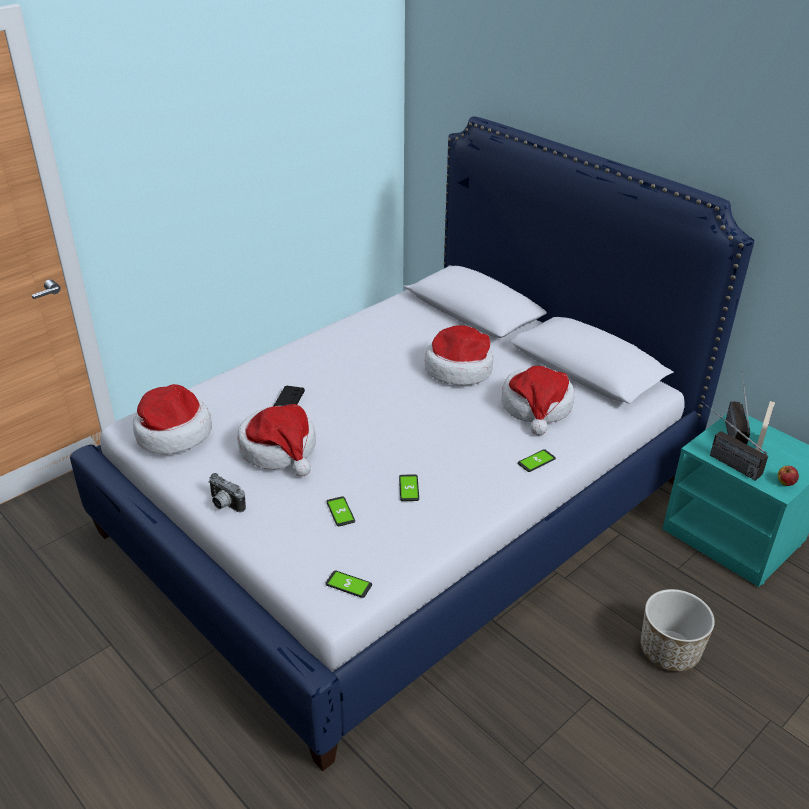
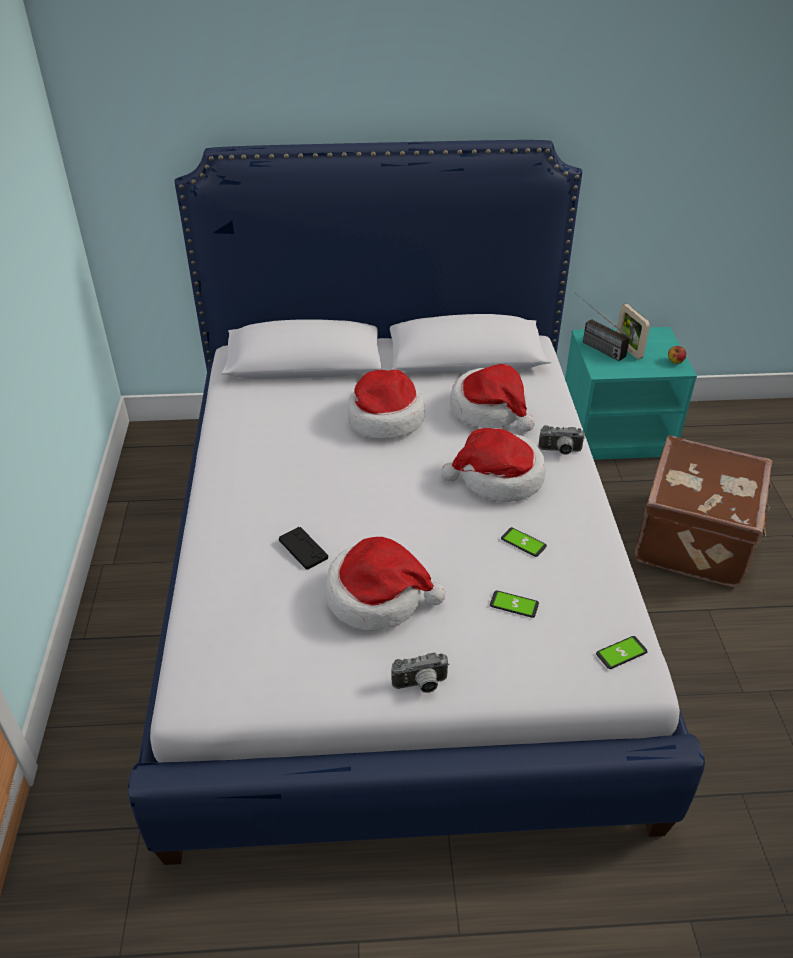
camera: 50 degrees left, 5 degrees up
(172, 433) = (253, 668): hat -> hat (498, 478)
(536, 461) = (560, 451): phone -> camera
(669, 651) = (696, 539): planter -> brown suitcase
(722, 459) = (623, 370): radio -> none

